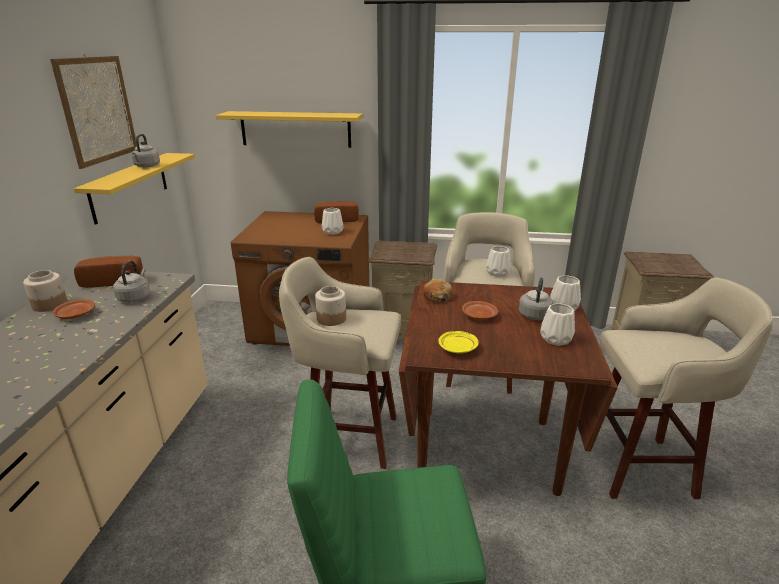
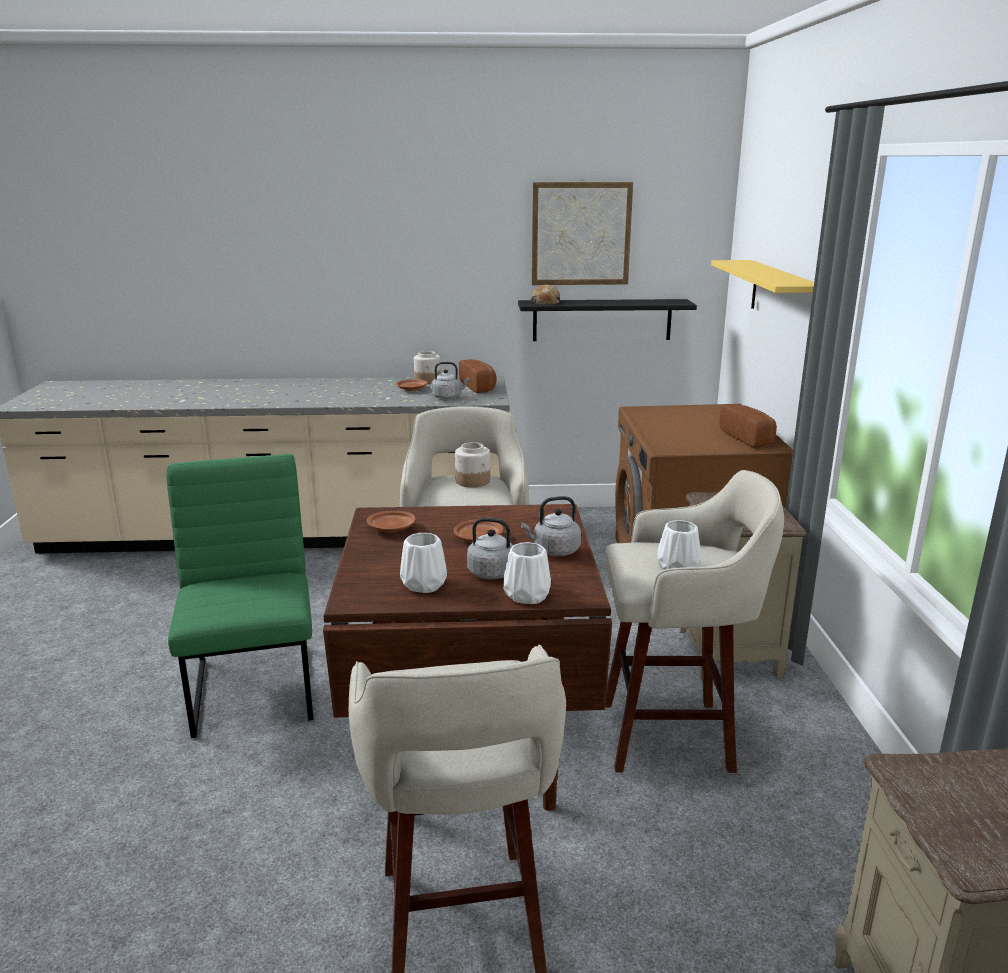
camera: 80 degrees right, 5 degrees down
(130, 186) = (602, 320): yellow shelf -> black shelf
(146, 166) = (615, 302): grey kettle -> grey kettle (554, 551)
(333, 231) = (697, 441): white vase -> none
(437, 297) = (526, 514): bread -> bread (546, 302)
(458, 348) = (392, 529): yellow plate -> brown plate

